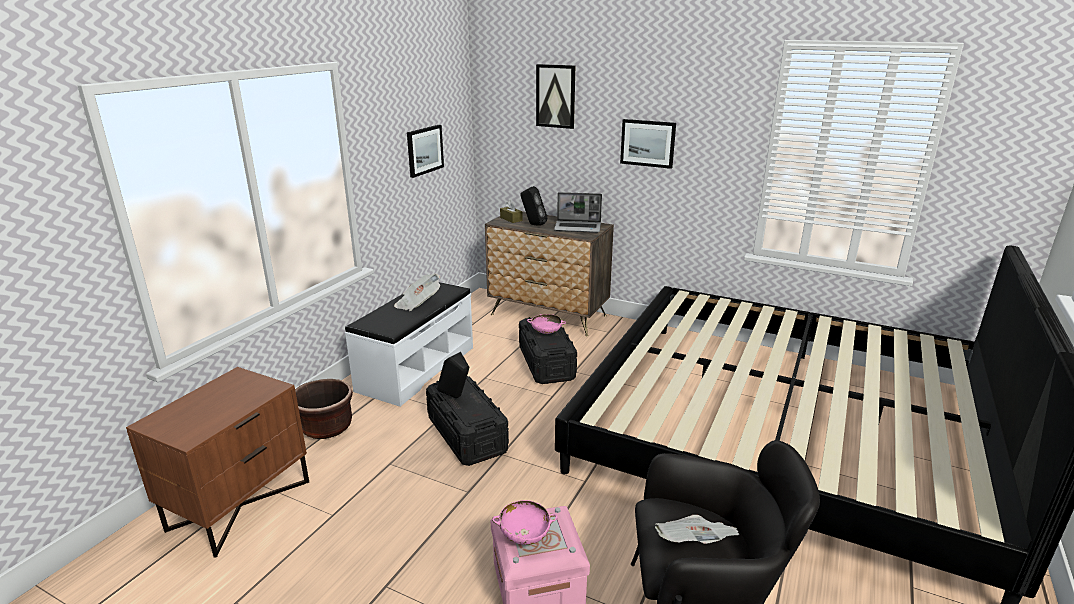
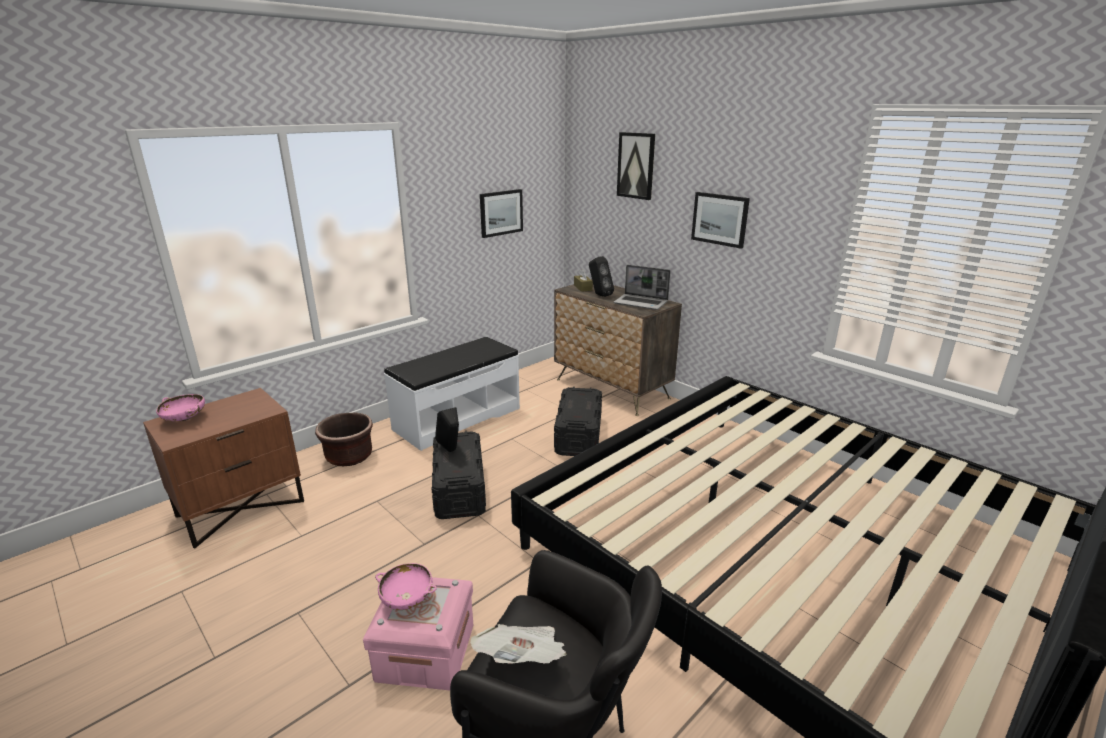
camera: 20 degrees right, 0 degrees up
(418, 304) = (460, 357): newspaper -> none
(546, 332) = (579, 404): pink bowl -> pink bowl (184, 419)

